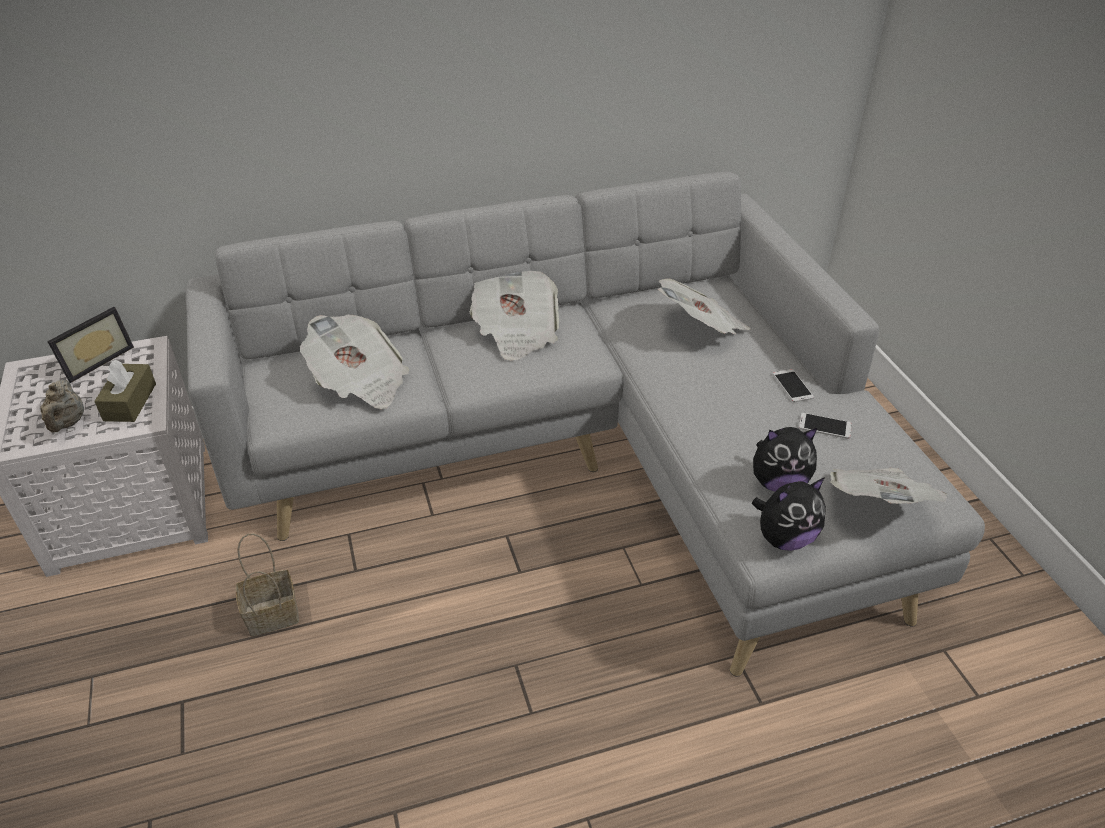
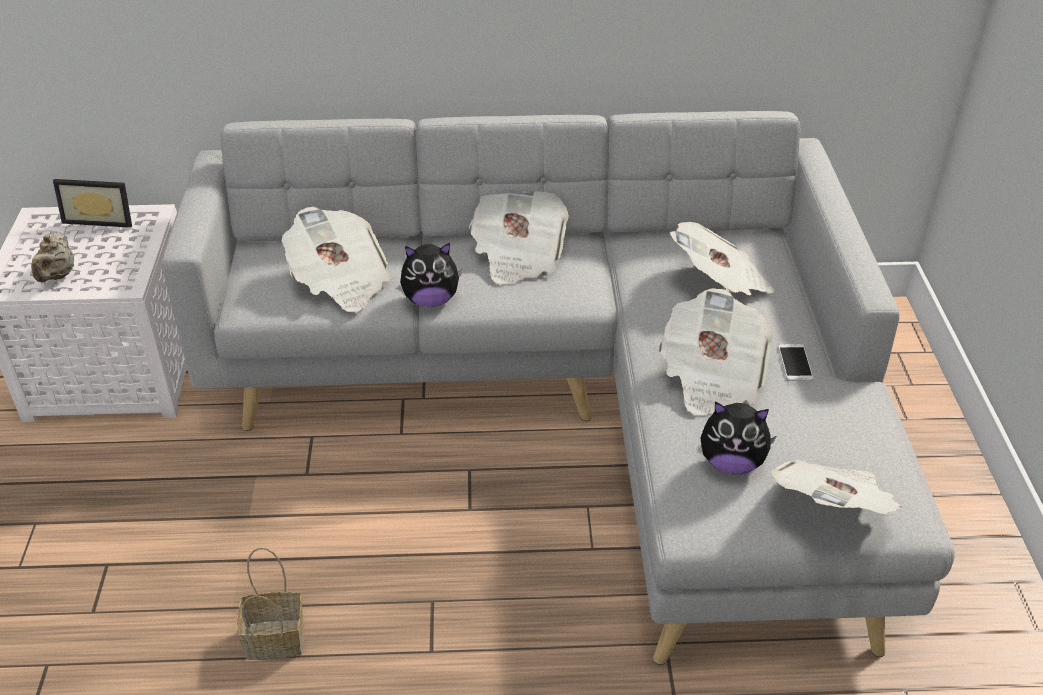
camera: 15 degrees right, 0 degrees up
(95, 360) = (101, 218): picture frame -> picture frame turned 45 degrees clockwise
(130, 402) = (119, 265): brown tissue box -> none
(270, 616) = (211, 502): basket -> basket (273, 640)
(729, 410) = (711, 377): none -> newspaper
(784, 538) = (713, 521): plush toy -> plush toy (431, 300)
(825, 426) = (811, 413): phone -> none

